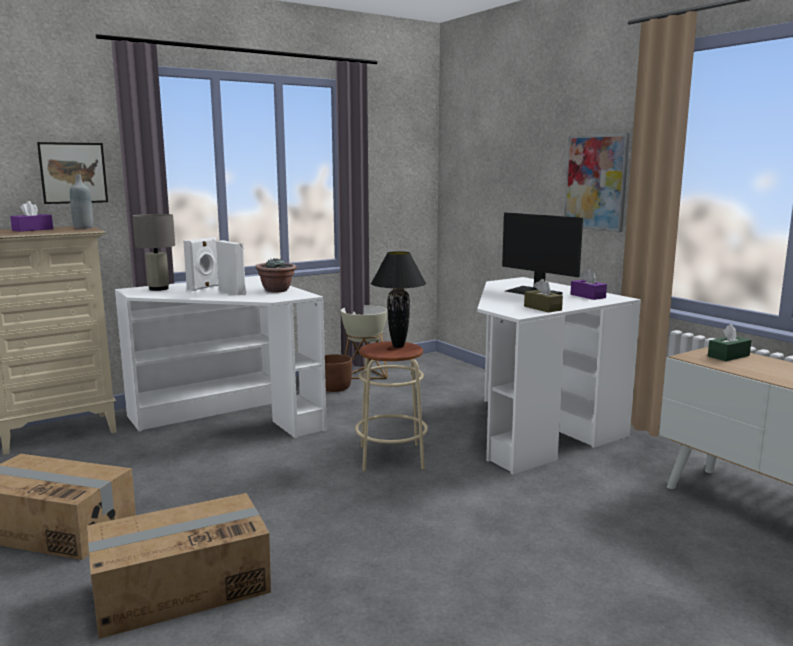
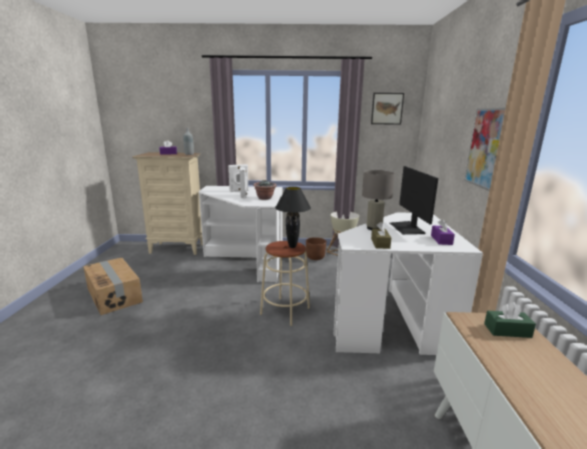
camera: 35 degrees right, 5 degrees up
(73, 173) = (194, 126): picture -> picture (387, 108)
(158, 289) = (220, 188): grey table lamp -> grey table lamp (373, 228)
(181, 587) = (106, 346): cardboard box -> none

